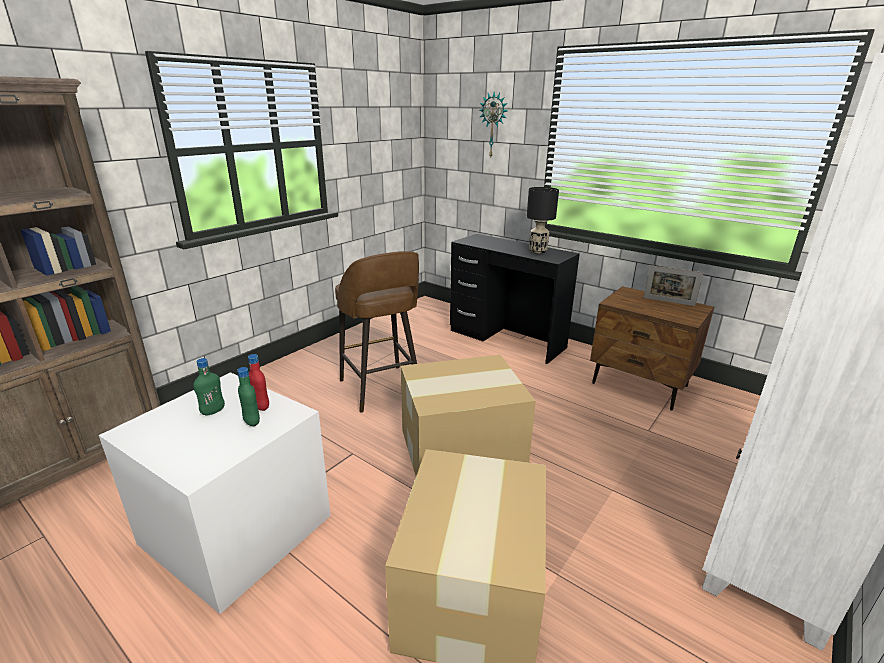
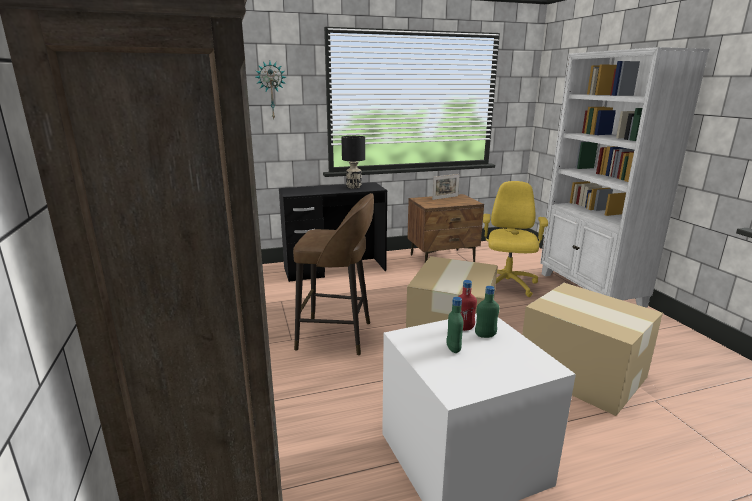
camera: 55 degrees left, 5 degrees down
(644, 456) = (506, 285): none -> yellow office chair

